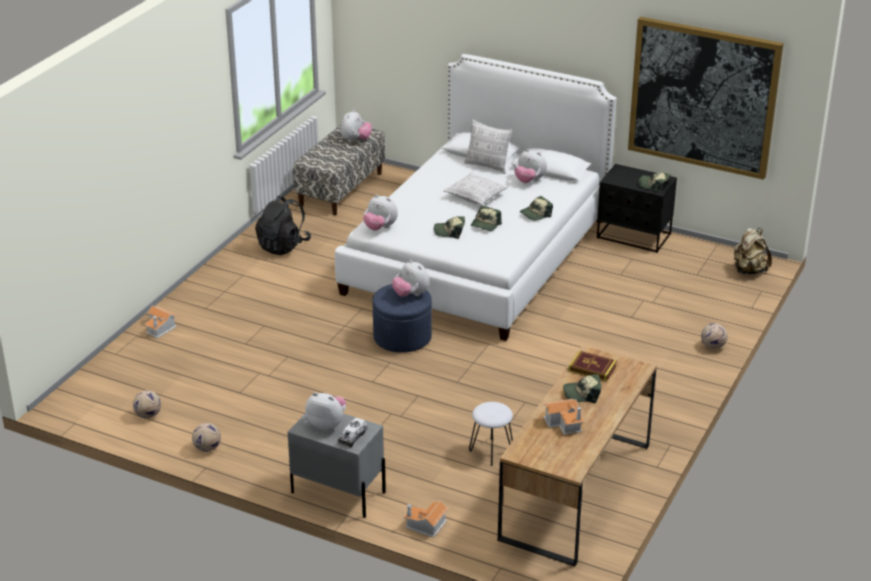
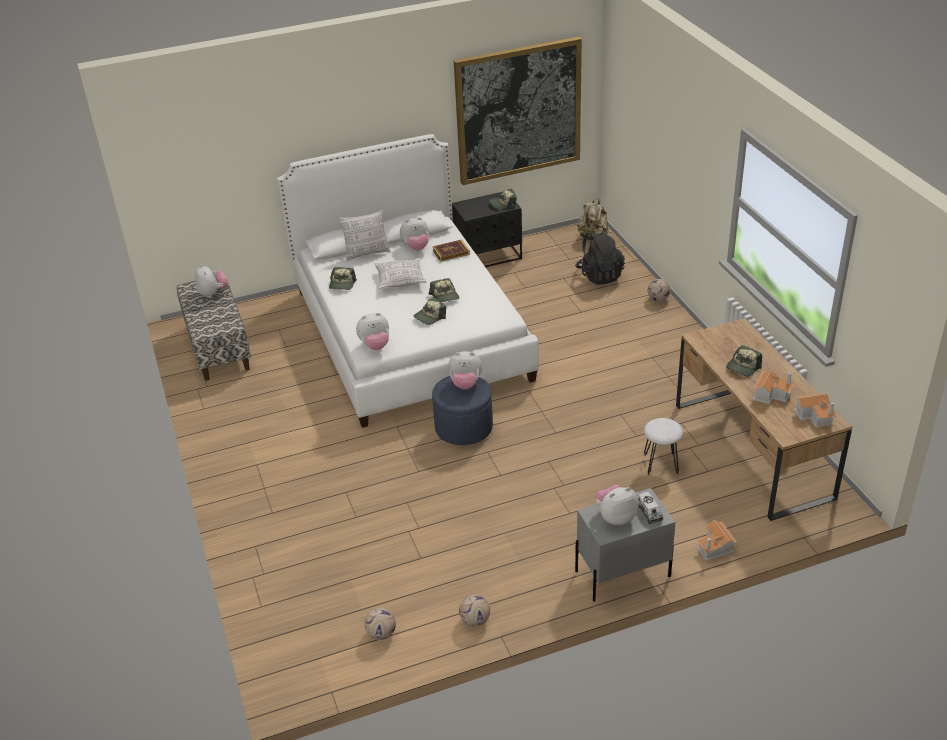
camera: 45 degrees left, 5 degrees up
(160, 328) = (263, 556): toy house -> toy house (815, 416)
(283, 246) = (249, 420): black backpack -> black backpack (599, 275)
(535, 214) = (464, 268): cap -> cap (342, 284)
(592, 368) = (716, 346): book -> book (451, 252)

